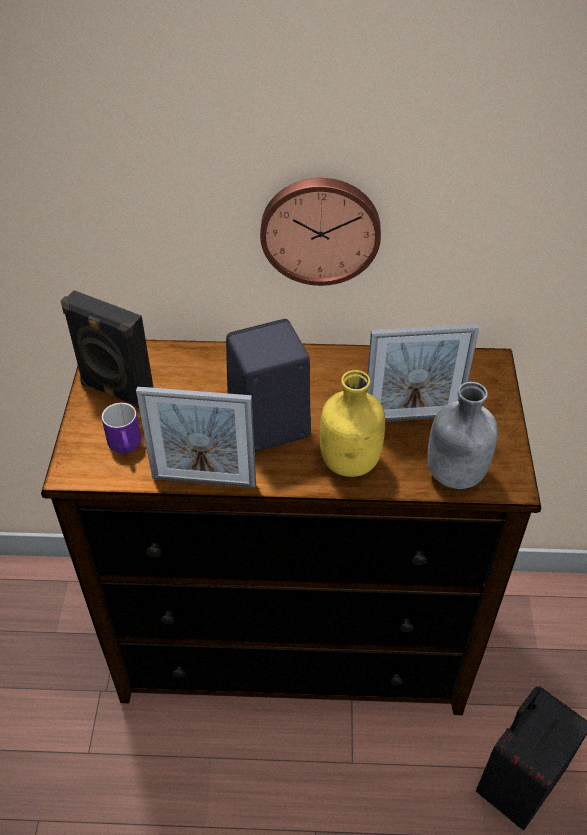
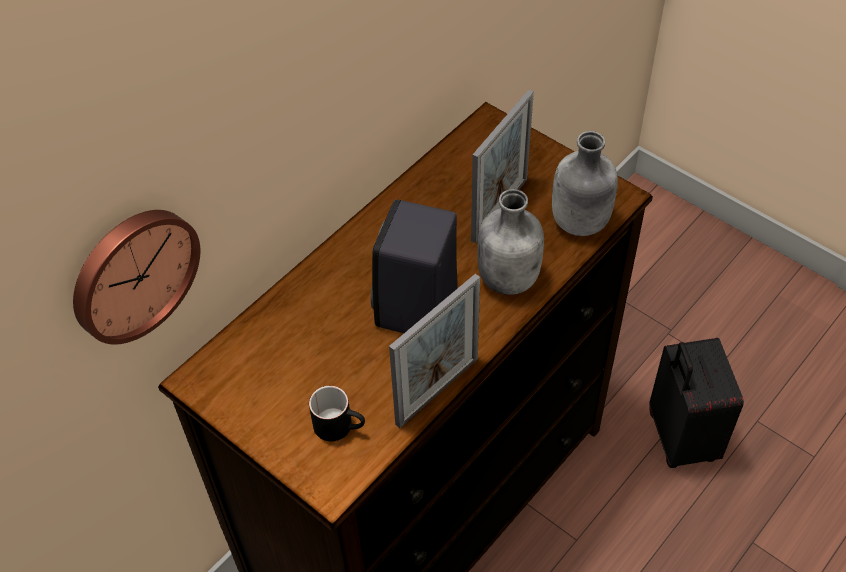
camera: 50 degrees left, 5 degrees up
(116, 392) = (263, 398): black speaker -> none
(127, 445) = (340, 426): purple mug -> black mug
(320, 229) = (331, 105): wall clock -> wall clock (133, 273)
(351, 462) = (509, 278): yellow bottle -> grey bottle

